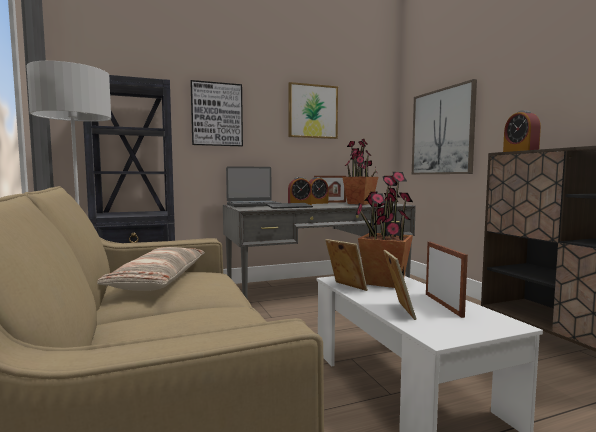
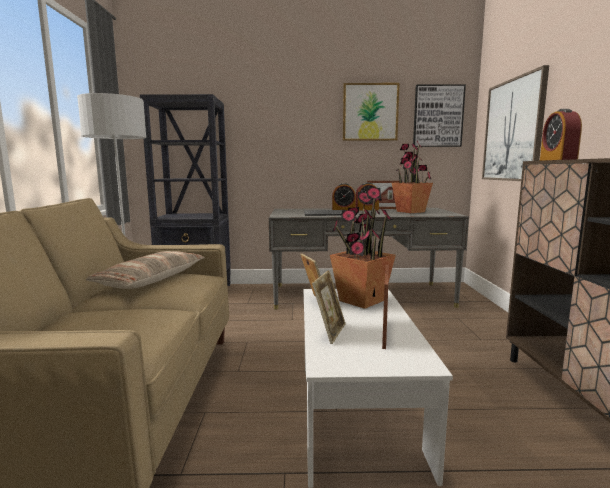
camera: 20 degrees right, 5 degrees up
(217, 114) = (270, 121): picture -> picture (438, 116)
(253, 205) = (299, 210): laptop -> none

